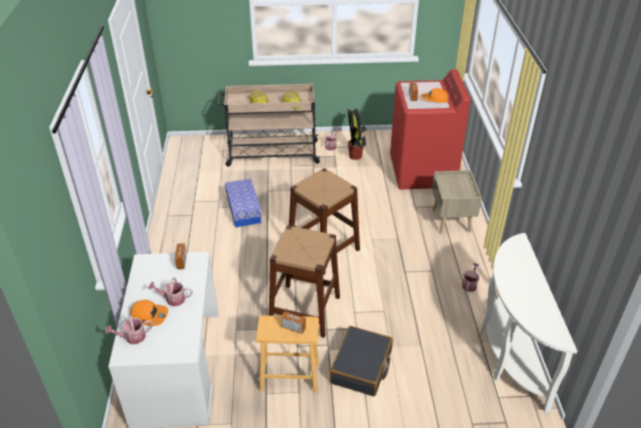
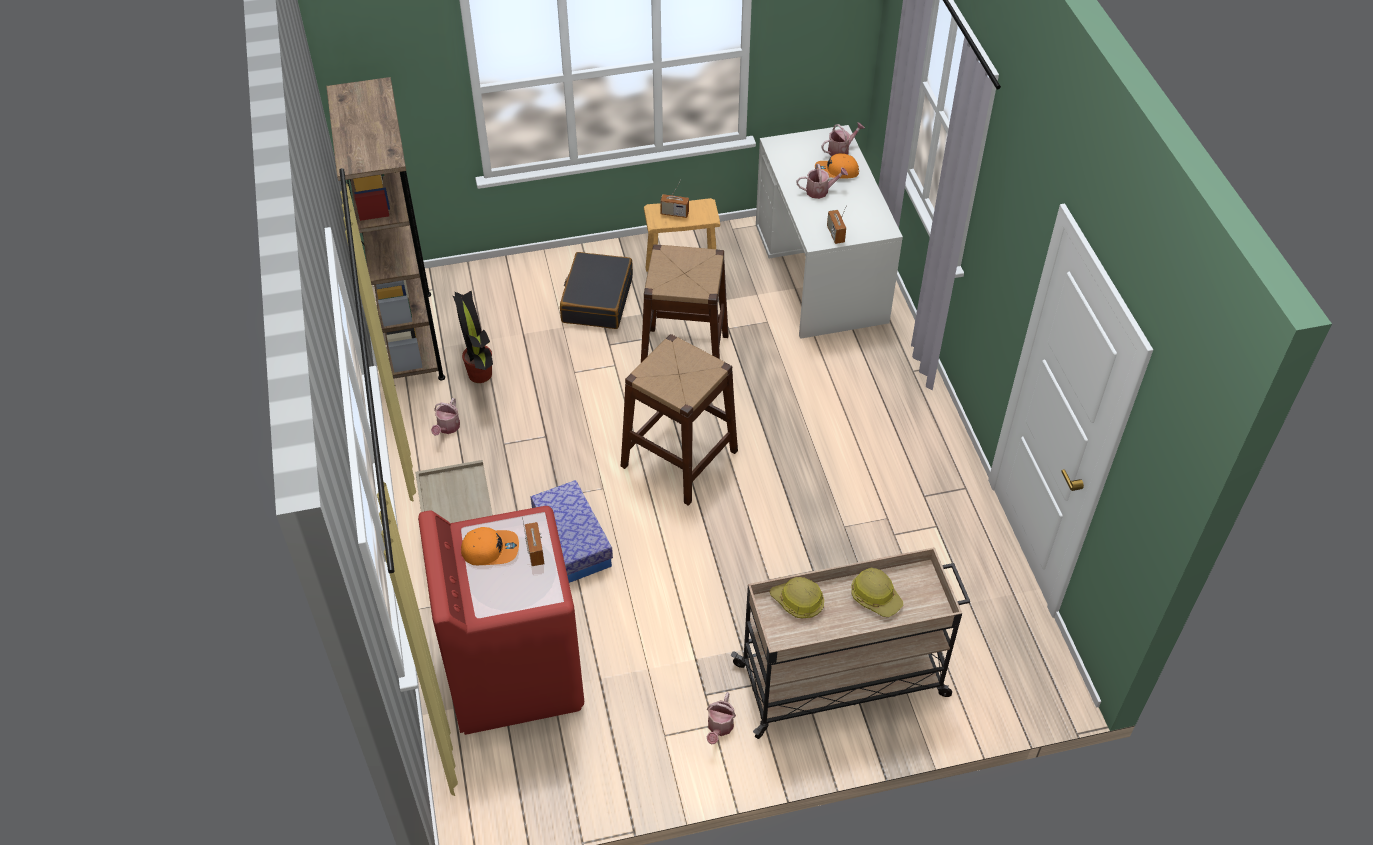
camera: 170 degrees right, 10 degrees up
(244, 210) = (839, 519): storage box -> storage box (572, 542)
(355, 156) = (660, 699): potted plant -> potted plant (480, 373)
(508, 353) = (410, 339): white console table -> brown bookcase

